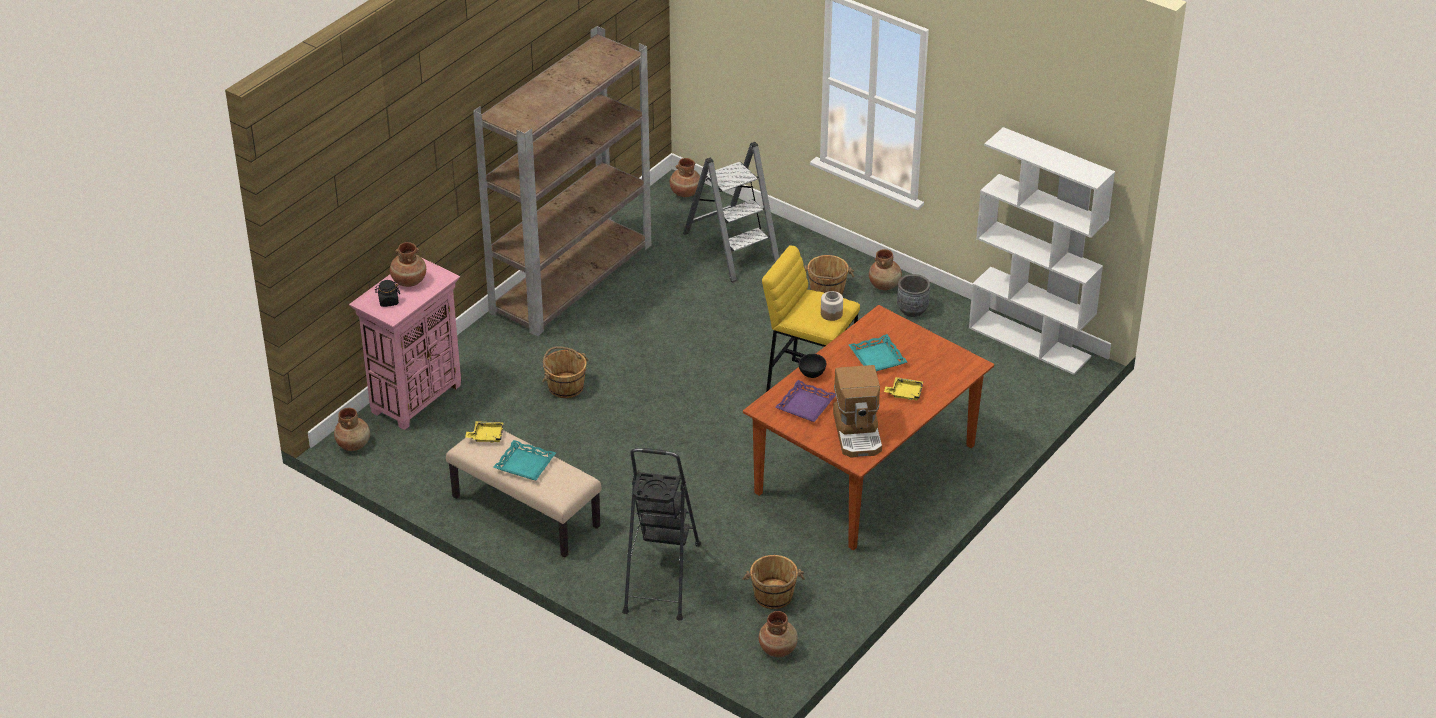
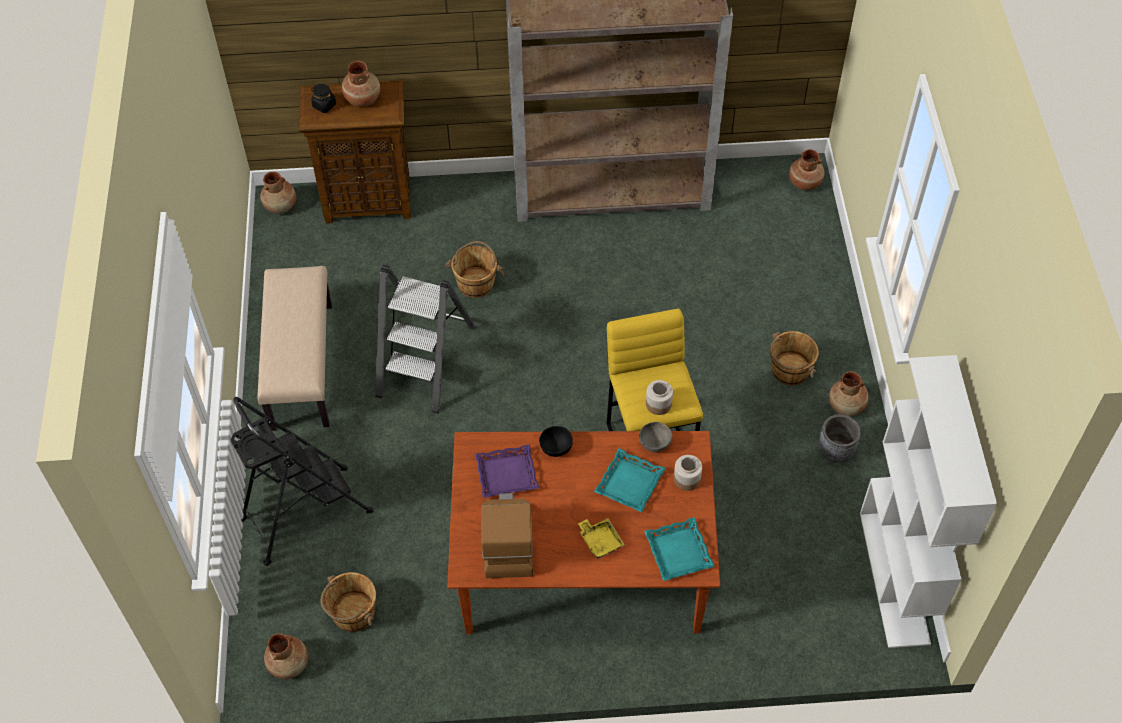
camera: 50 degrees right, 15 degrees up
(416, 398) = (369, 203): pink cabinet -> brown cabinet
(486, 436) = (301, 280): yellow tray -> none
(524, 465) = (288, 329): turquoise tray -> turquoise tray (678, 552)
(730, 247) = (769, 263): grey step ladder -> grey step ladder (427, 359)
(858, 433) = (507, 542): coffee machine -> coffee machine turned 135 degrees clockwise
(861, 331) = (655, 444): none -> grey bowl
(903, 333) = (687, 479): none -> jar

